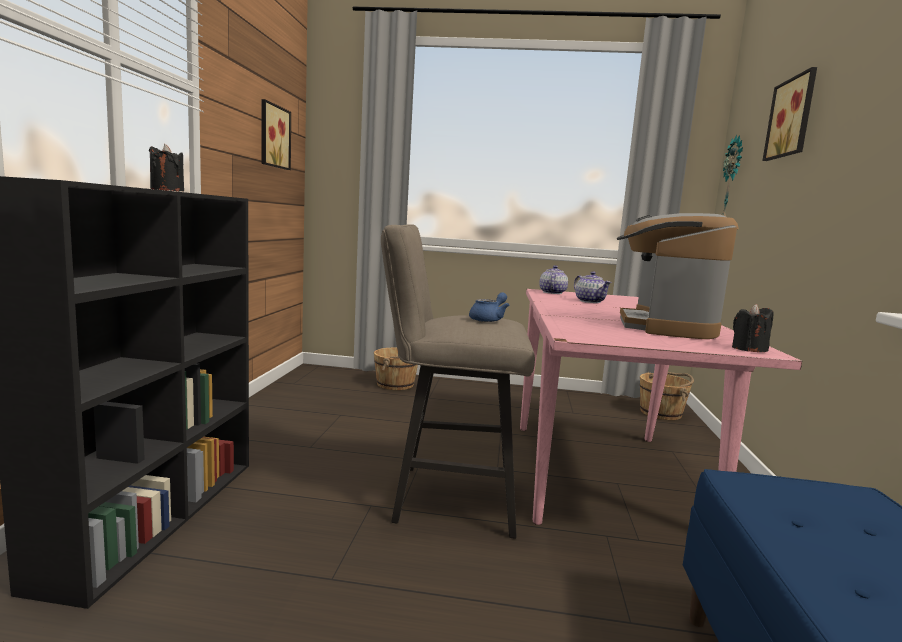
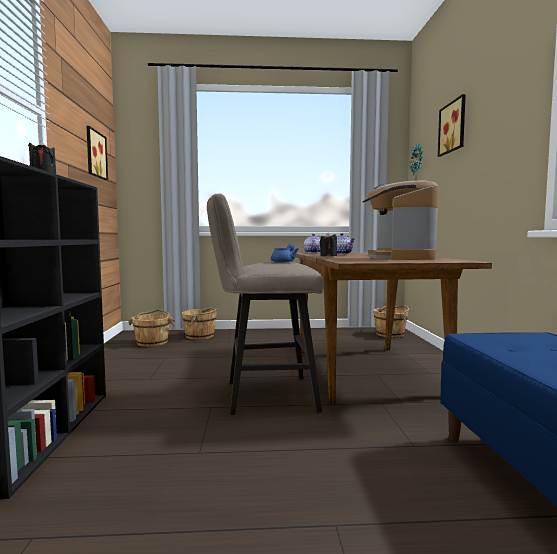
camera: 10 degrees left, 5 degrees down
(332, 387) = (152, 342): none -> brown bucket
(603, 475) = (365, 371): pink dining table -> brown dining table
(749, 349) = (458, 260): black candle -> black candle (328, 256)

